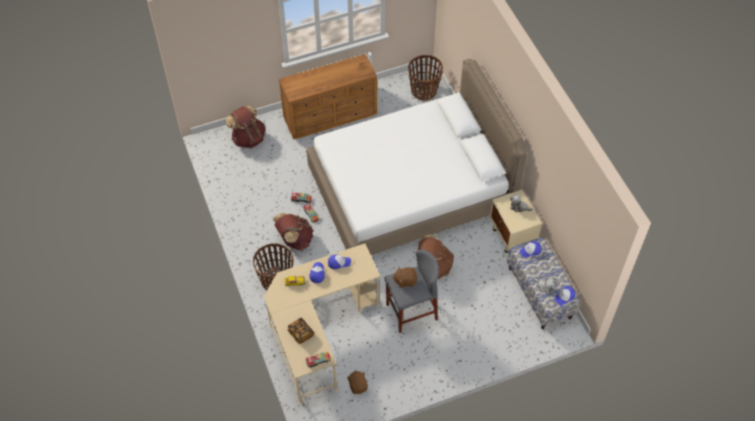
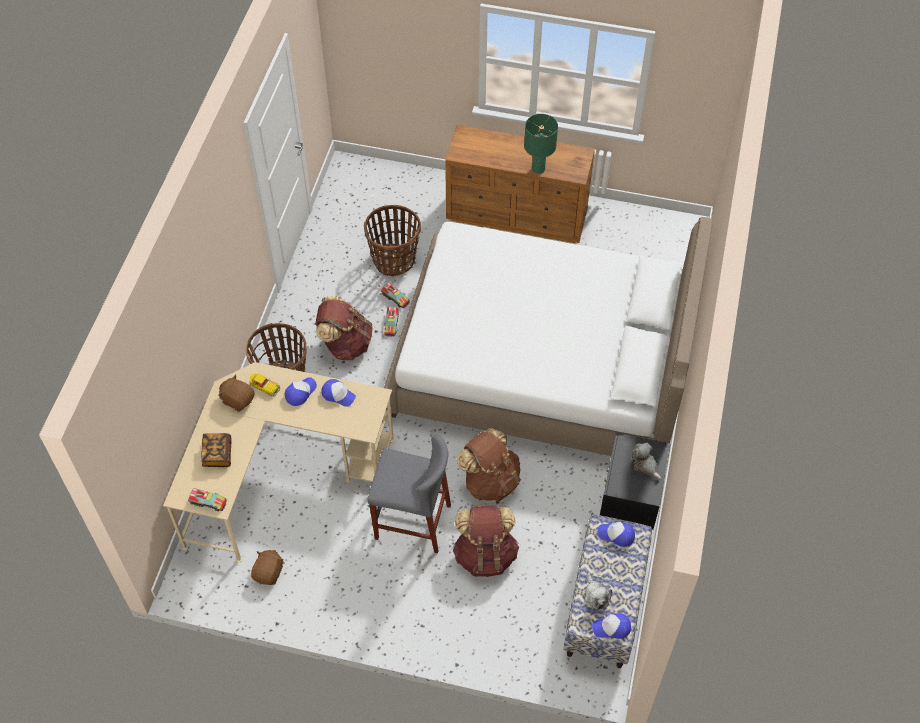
camera: 35 degrees right, 0 degrees up
(248, 138) = (394, 189): brown backpack -> brown backpack (485, 555)
(344, 80) = (538, 169): none -> green table lamp
(405, 280) = (402, 469): brown plush toy -> brown plush toy (238, 400)
(424, 91) = (667, 246): basket -> basket (394, 260)
(512, 236) = (629, 505): beige nightstand -> black nightstand

